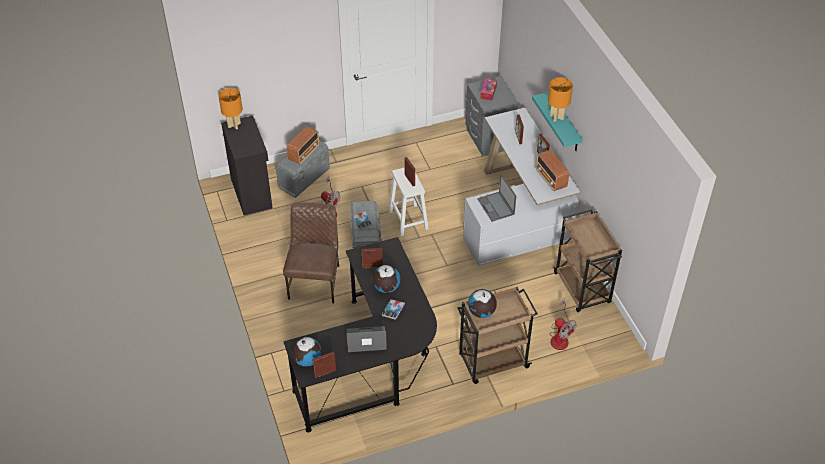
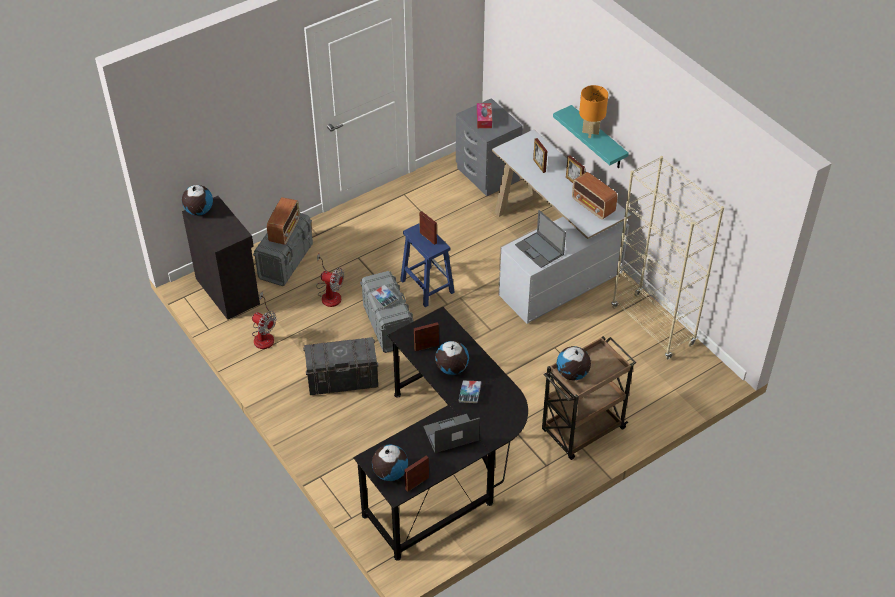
camera: 15 degrees left, 0 degrees up
(234, 125) = (199, 211): orange table lamp -> globe
(315, 281) = (343, 380): brown chair -> grey storage box
(408, 219) = (426, 286): white stool -> blue stool
(560, 337) = (647, 385): fan -> fan (264, 335)
(582, 289) = (653, 326): brown cart -> beige bookcase

